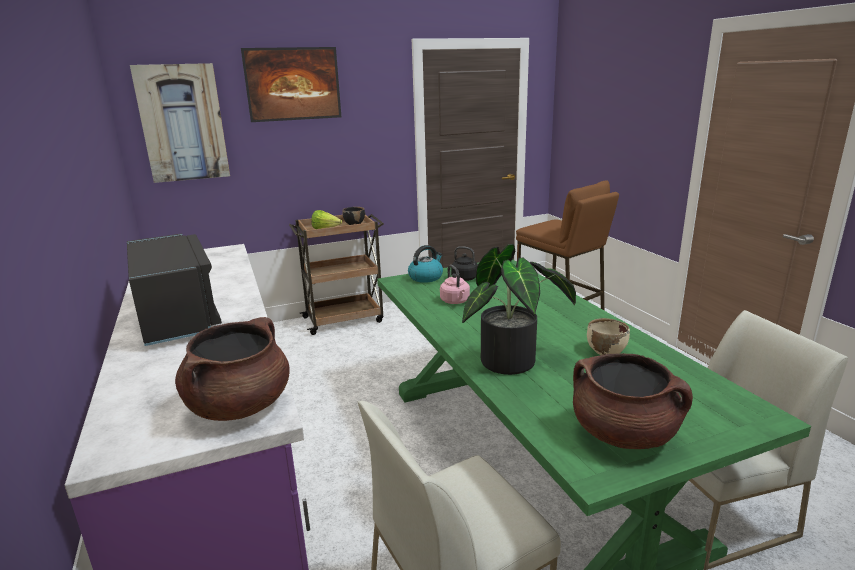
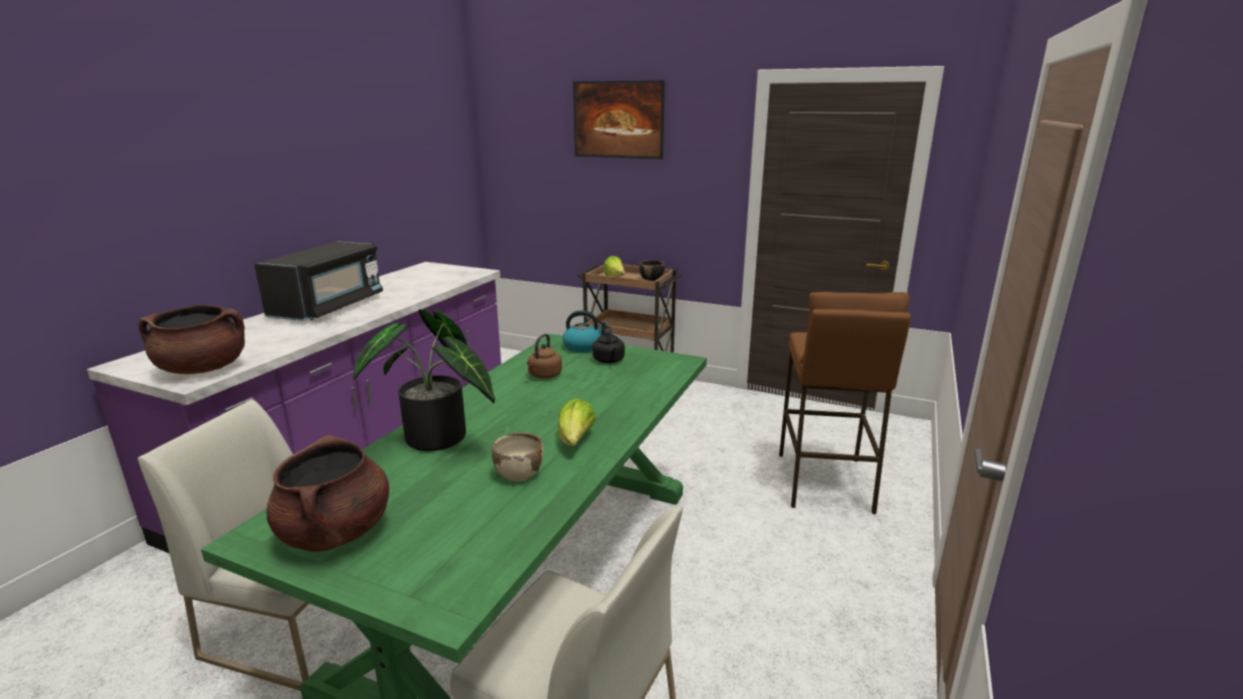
camera: 45 degrees right, 0 degrees up
(182, 123) = (521, 151): picture -> none
(455, 301) = (544, 375): pink kettle -> brown kettle
(579, 323) = (575, 441): none -> lettuce

